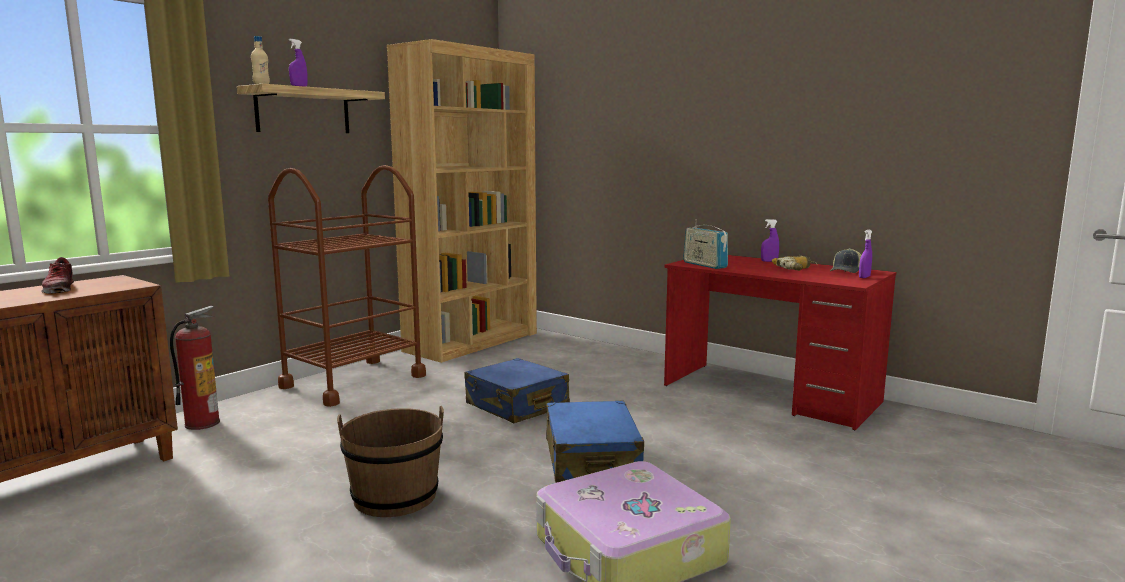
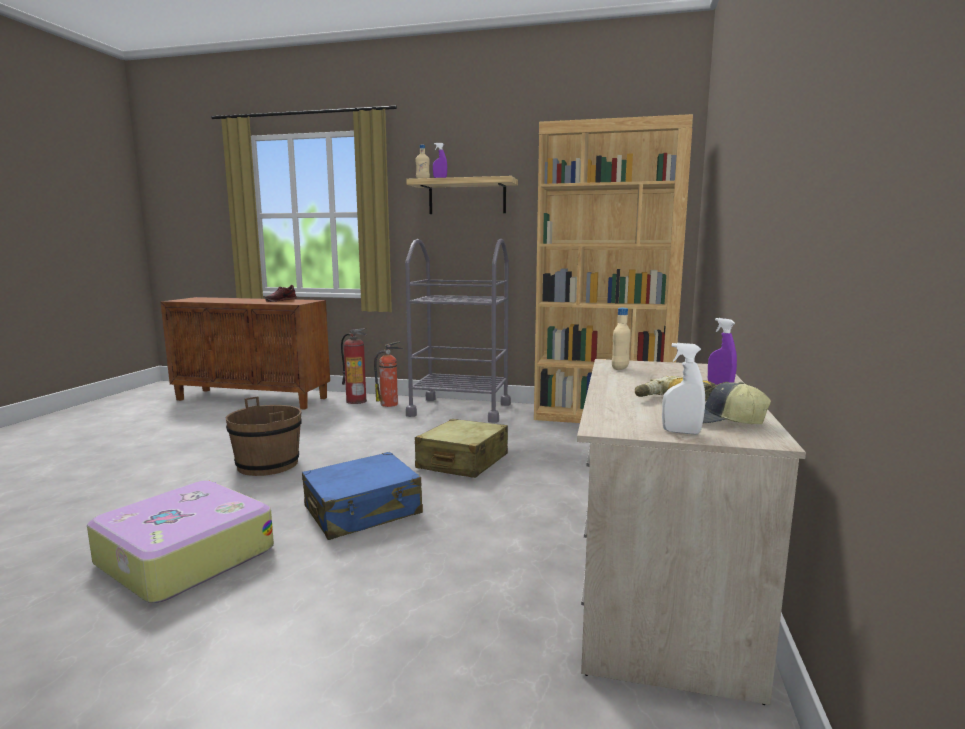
camera: 65 degrees right, 0 degrees up
(261, 408) = (390, 404): none -> fire extinguisher
(353, 381) = (460, 410): brown cart -> grey cart
(517, 406) = (462, 462): blue suitcase -> beige suitcase
(704, 265) = (620, 368): radio -> beige bottle
(770, 394) = (659, 583): red desk -> beige desk
(864, 277) = (681, 432): purple spray bottle -> white spray bottle

